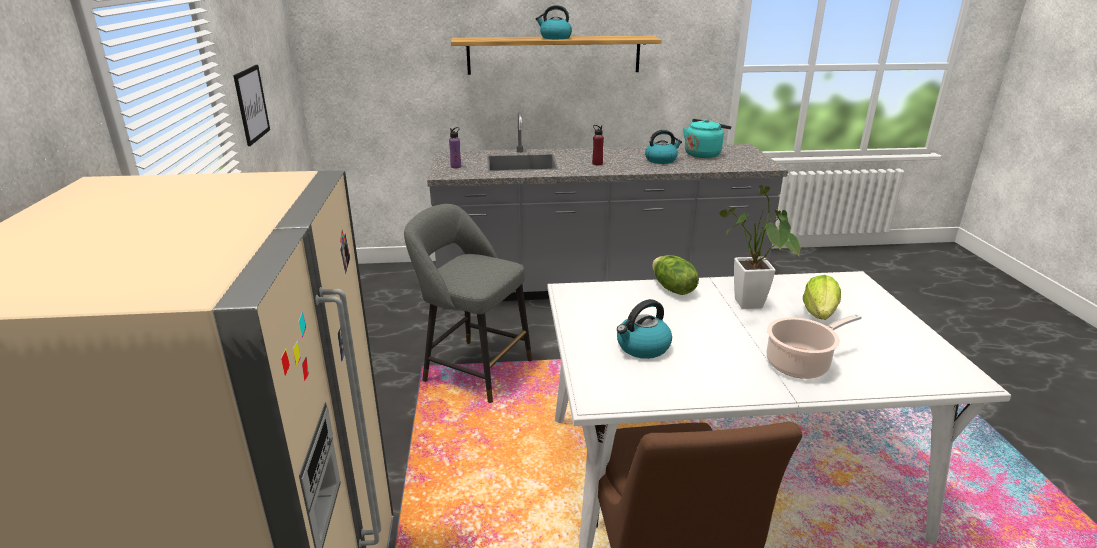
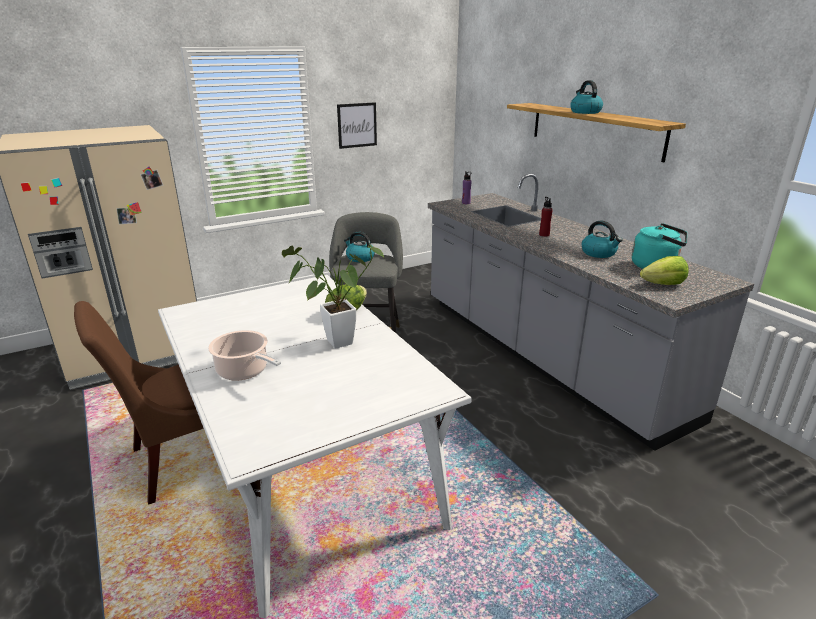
camera: 65 degrees right, 0 degrees up
(642, 347) = (246, 314): kettle -> kettle (360, 258)
(819, 314) = (340, 375): lettuce -> lettuce (663, 284)

